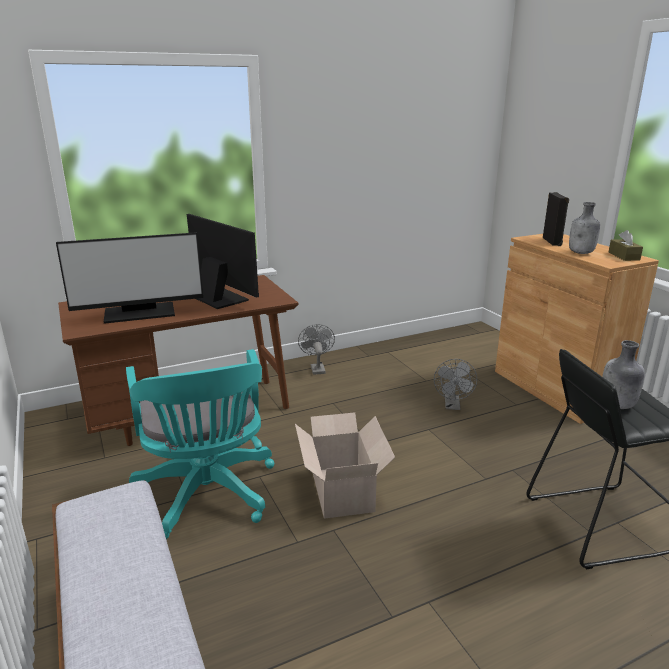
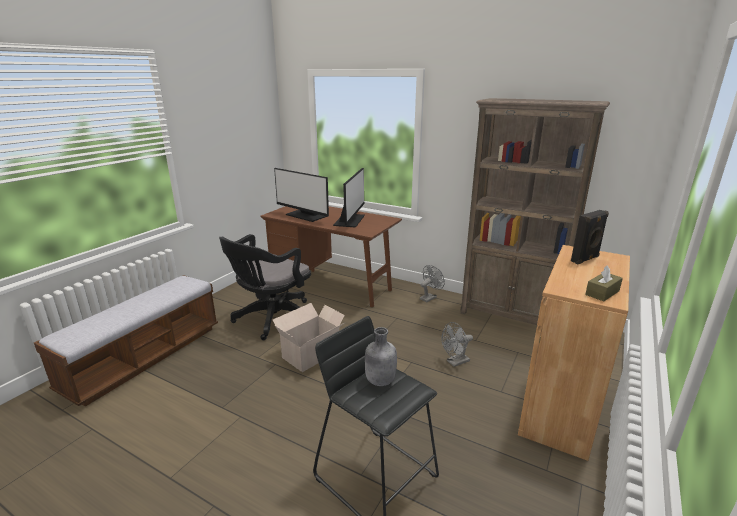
camera: 55 degrees right, 0 degrees up
(208, 496) = (271, 319): turquoise office chair -> black office chair
(406, 348) = (511, 316): none -> brown bookcase
(581, 253) = (571, 275): grey bottle -> none

